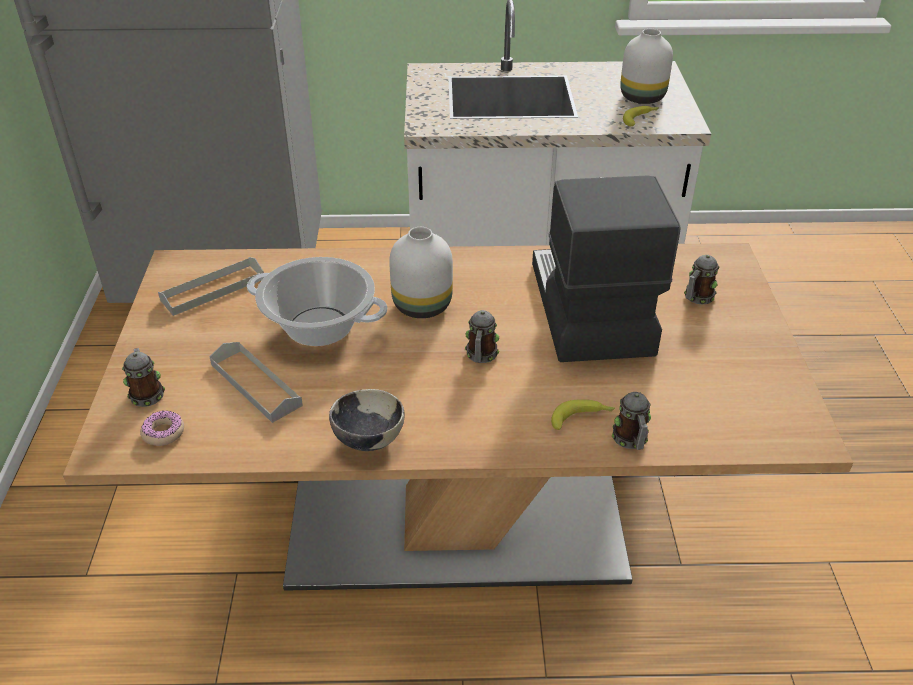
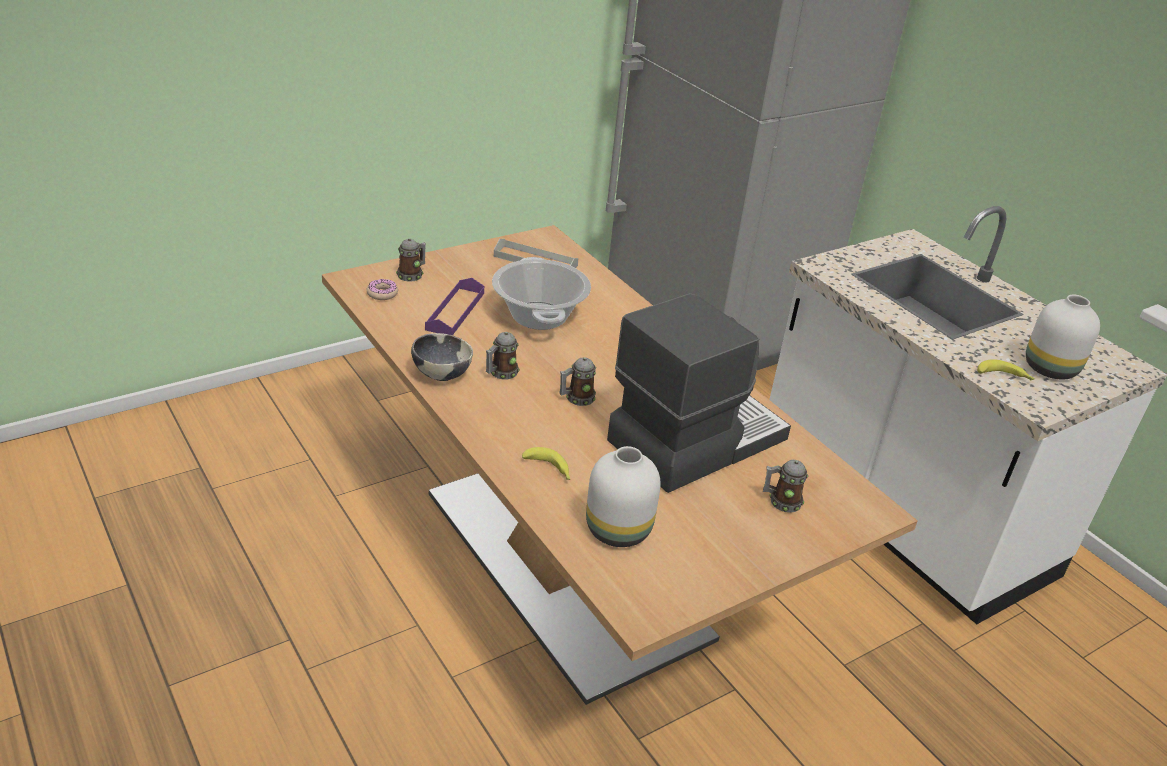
camera: 55 degrees right, 5 degrees down
(256, 385) = (455, 311): grey tray -> purple tray
(423, 305) = (611, 353): white vase -> white vase (620, 530)
(631, 440) = (545, 502): mug -> mug (501, 373)

